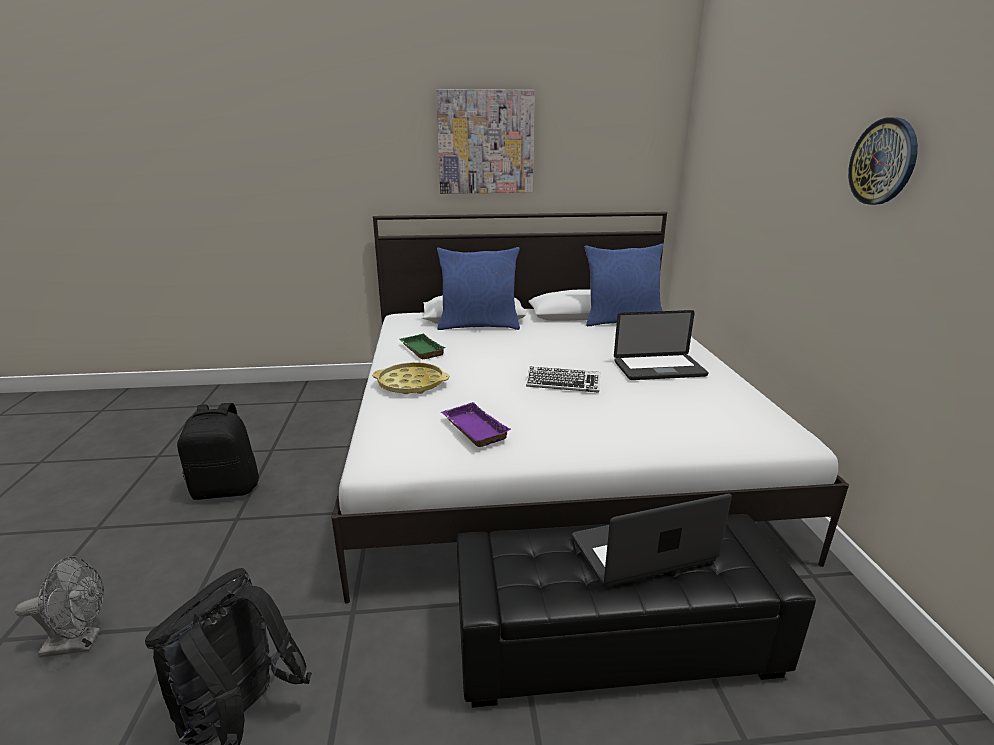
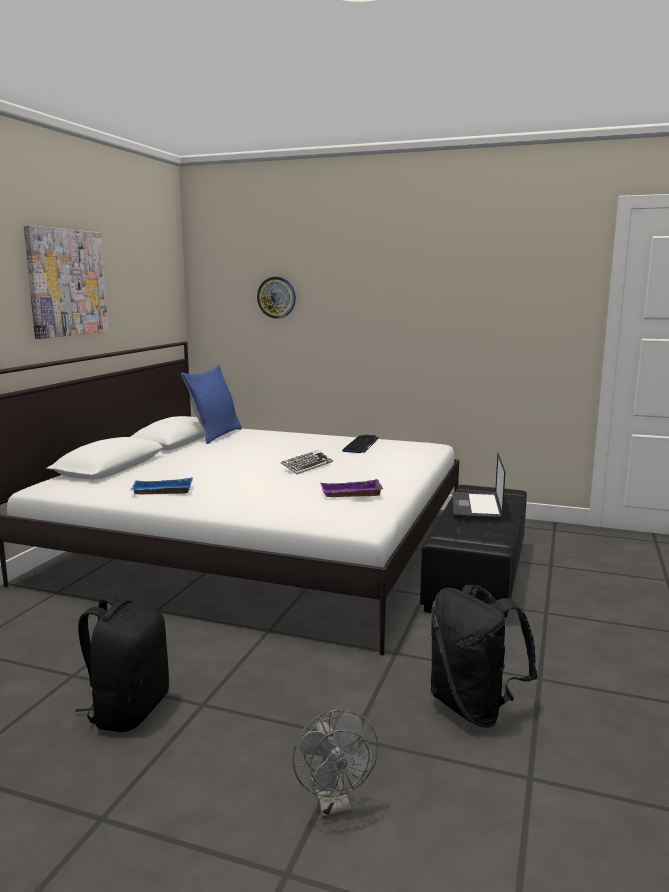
camera: 65 degrees left, 10 degrees down
(81, 642) = (334, 805): grey fan -> grey fan turned 150 degrees clockwise
(411, 384) = (238, 502): yellow tray -> none
(420, 350) = (161, 491): green tray -> blue tray
(478, 325) = (137, 468): blue pillow -> none
(659, 369) = (316, 445): laptop -> none
(702, 391) = (361, 445): none -> keyboard
(883, 162) = (414, 287): wall clock -> wall clock (276, 297)

